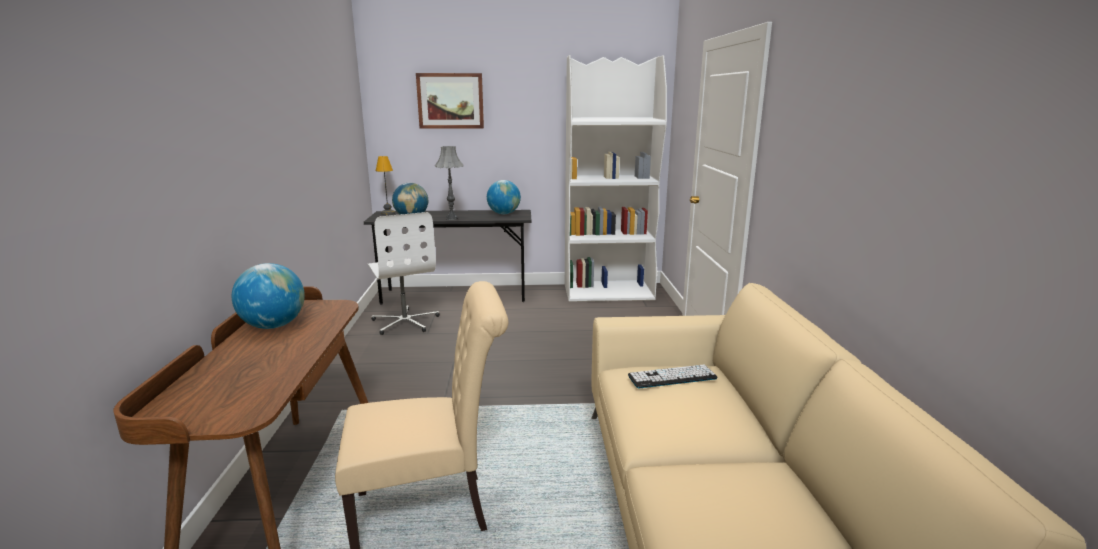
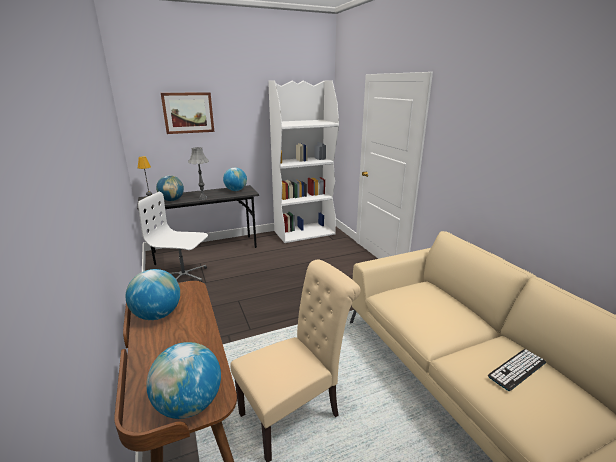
camera: 20 degrees left, 5 degrees up
(214, 413) = (189, 404): none -> globe
(405, 322) = (183, 276): white office chair -> white office chair turned 150 degrees clockwise
(672, 377) = (417, 295): keyboard -> keyboard (517, 369)

